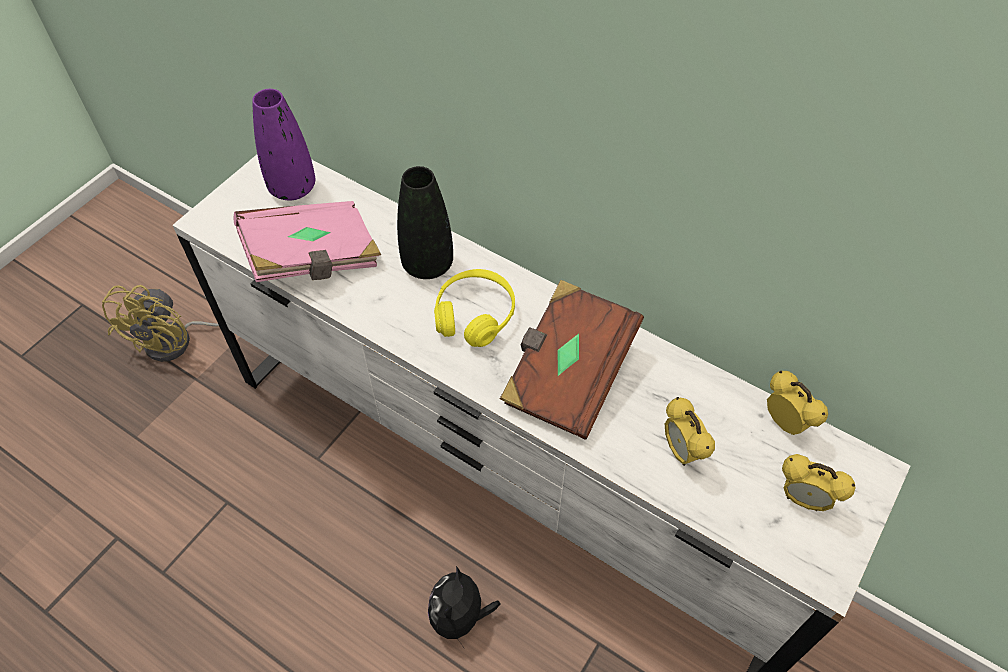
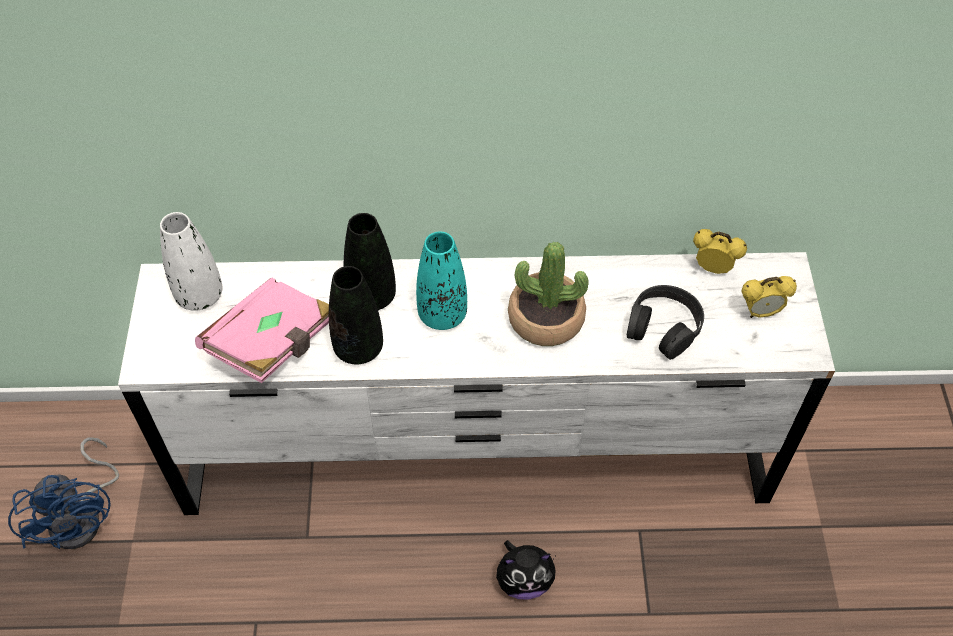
camera: 35 degrees left, 0 degrees up
(179, 340) = (83, 517): yellow fan -> blue fan
(293, 188) = (200, 296): purple vase -> white vase
(377, 303) = (358, 348): none -> black vase
(460, 617) = (524, 580): plush toy -> plush toy turned 75 degrees counterclockwise
(475, 315) = (442, 315): yellow headphones -> turquoise vase
(567, 374) = (545, 319): brown book -> potted plant
(681, 451) = (663, 327): alarm clock -> black headphones

